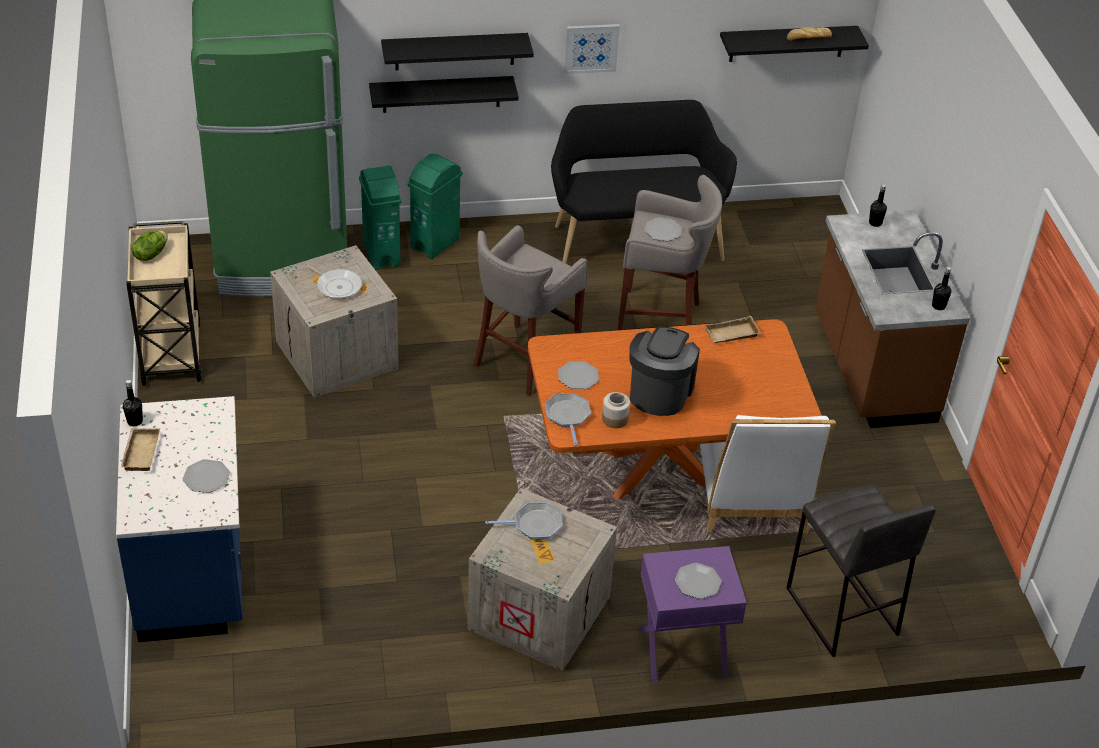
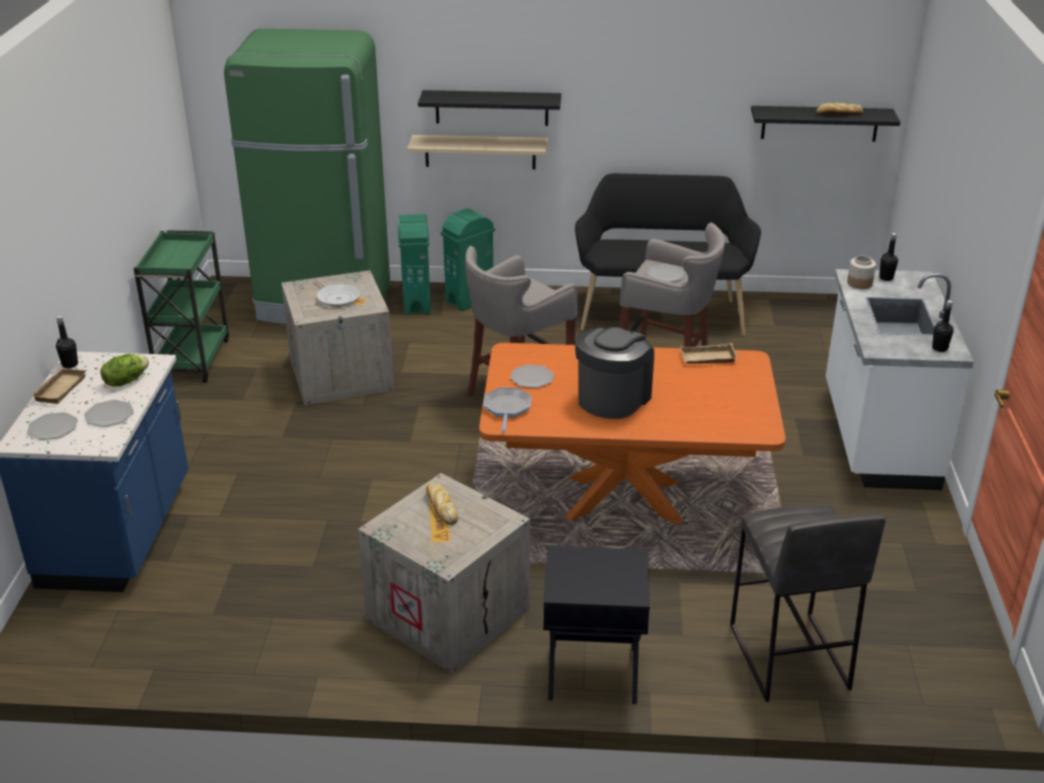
camera: 15 degrees right, 10 degrees down
(150, 254) = (170, 253): lettuce -> lettuce (125, 381)
(171, 352) = (192, 358): beige cart -> green cart
(441, 94) = (480, 152): black shelf -> beige shelf
(534, 525) = (441, 506): frying pan -> bread
(591, 48) = (623, 114): picture -> none
(614, 419) = (555, 416): jar -> jar (859, 283)
(683, 652) = (592, 673): purple nightstand -> black nightstand
(697, 582) = (599, 579): plate -> plate (52, 427)
(751, 498) = (714, 535): white chair -> none
(871, 370) = (876, 437): brown counter -> white counter

